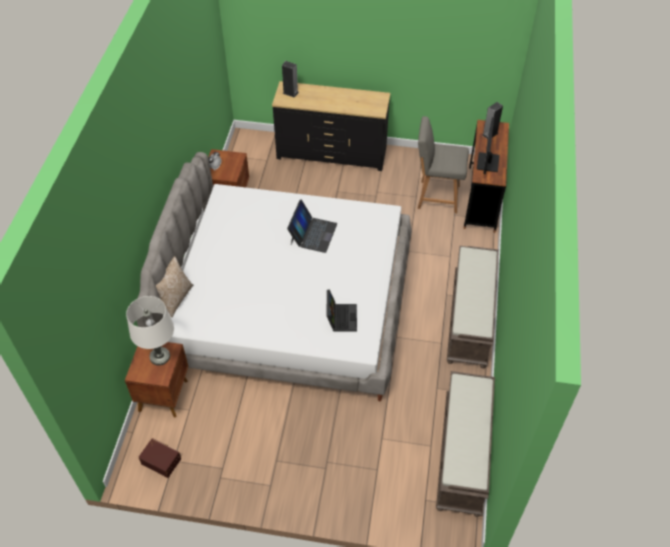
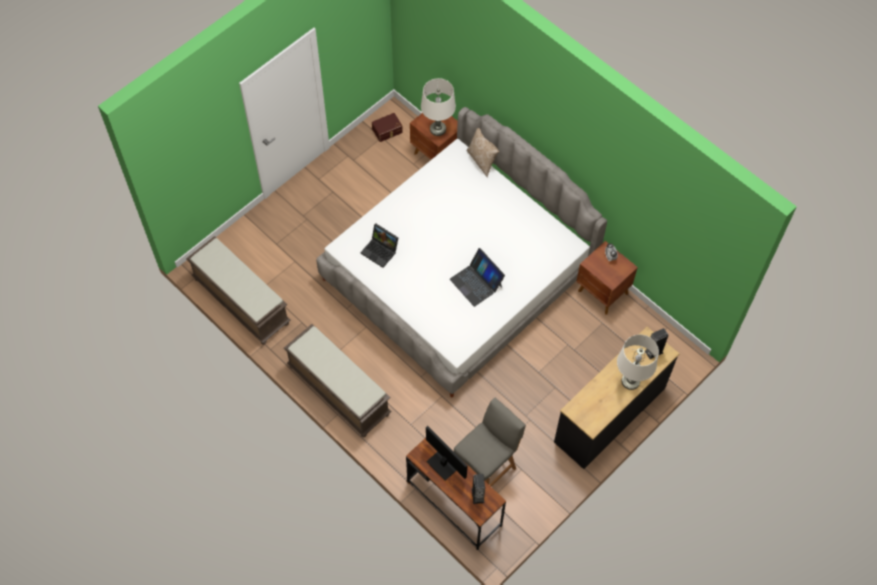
camera: 125 degrees right, 10 degrees up
(326, 94) = (630, 381): none -> white table lamp

